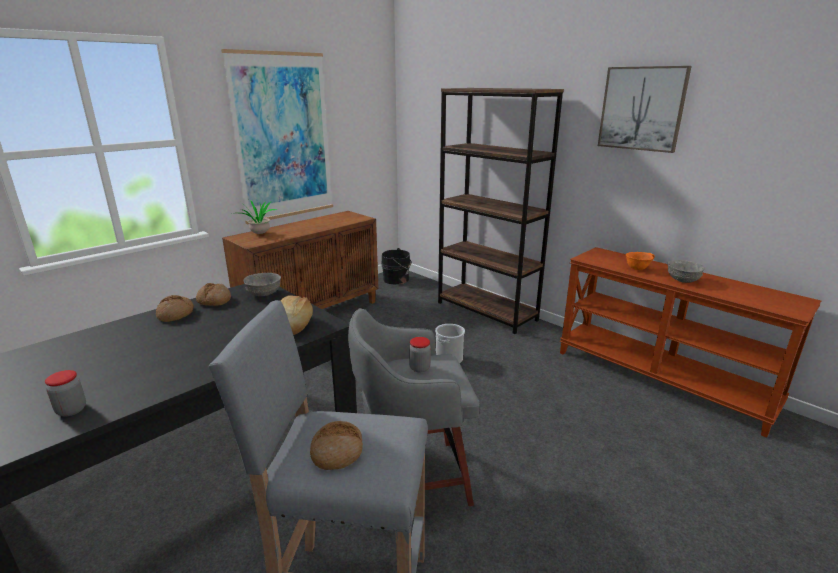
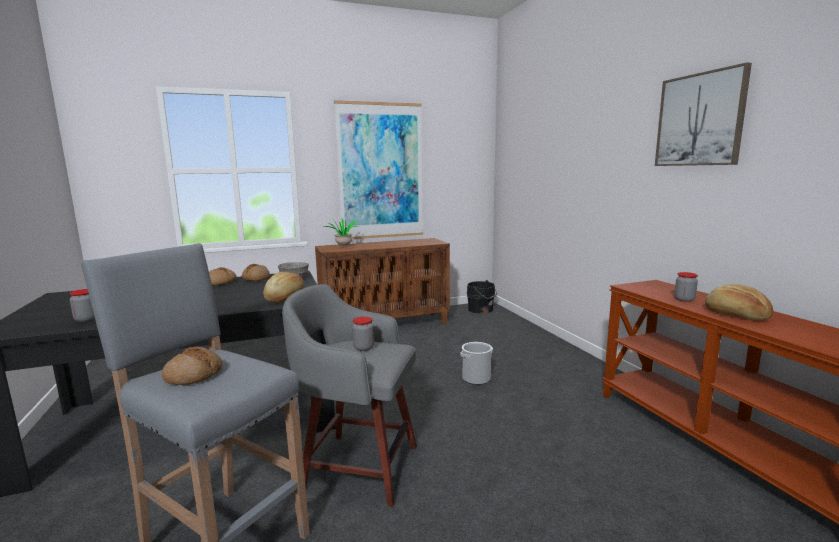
camera: 25 degrees right, 10 degrees down
(486, 311) = (549, 346): brown bookcase -> none
(637, 268) = (684, 299): orange bowl -> jar
(683, 280) = (735, 315): grey bowl -> bread

